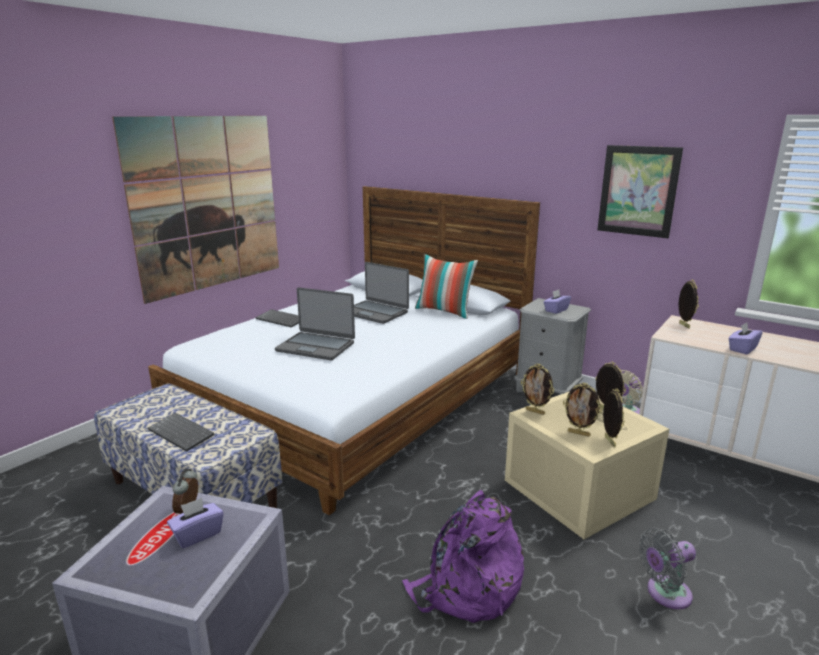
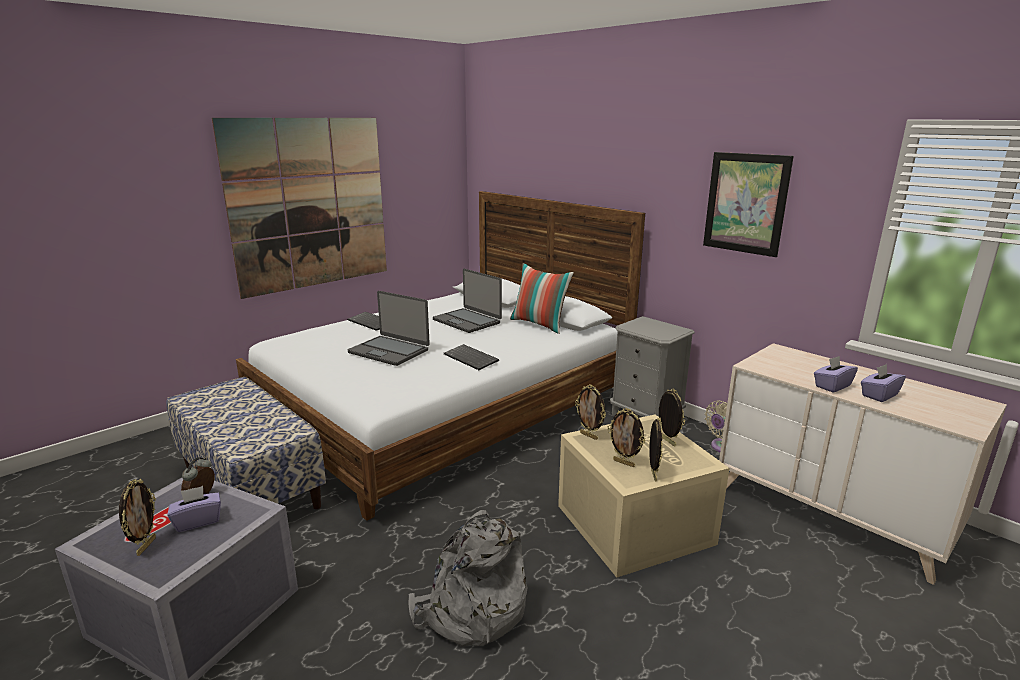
camera: 10 degrees right, 0 degrees up
(182, 433) = (232, 424): keyboard -> keyboard (472, 358)
(466, 588) = (470, 611): purple backpack -> grey backpack
(556, 310) = (653, 330): purple tissue box -> purple tissue box (879, 395)
(665, 593) = (681, 647): grey fan -> none
(683, 325) = (779, 355): picture frame -> picture frame (145, 546)

